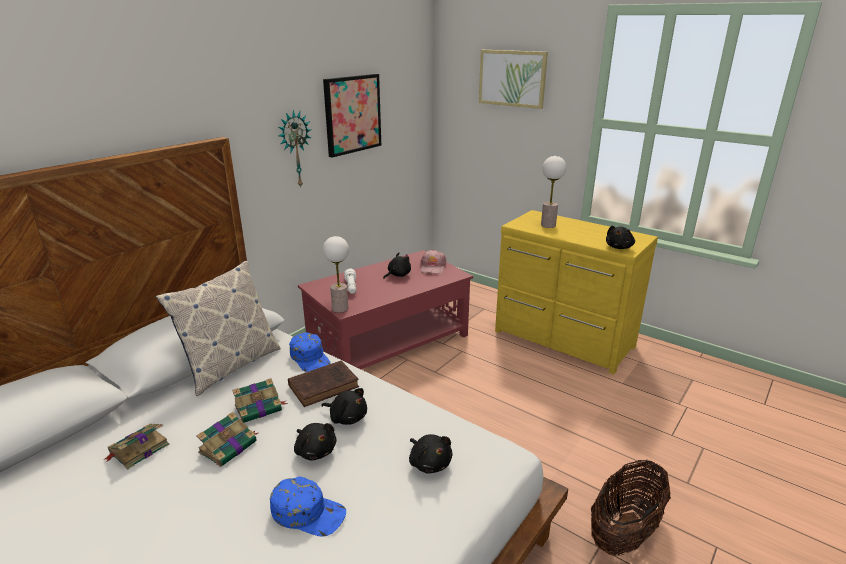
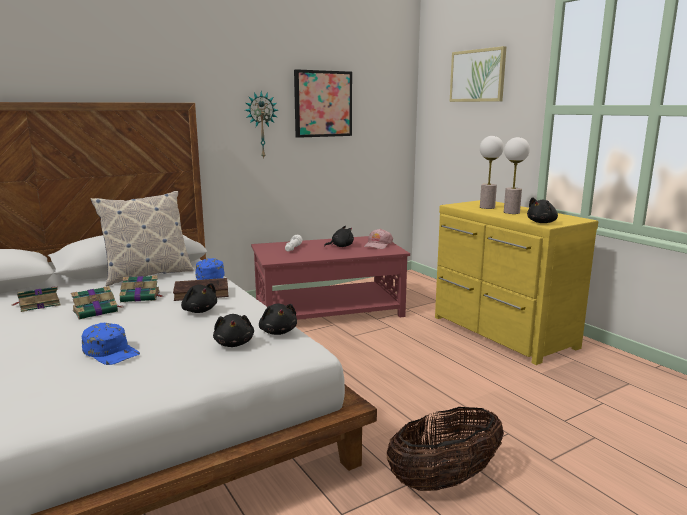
camera: 20 degrees right, 10 degrees down
(315, 451) = (155, 324): black plush toy -> black plush toy (278, 332)
(340, 309) = (269, 259): table lamp -> table lamp (511, 212)

